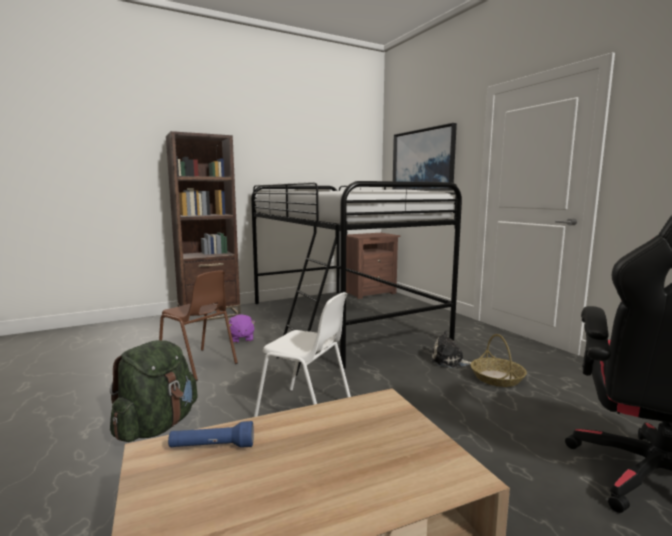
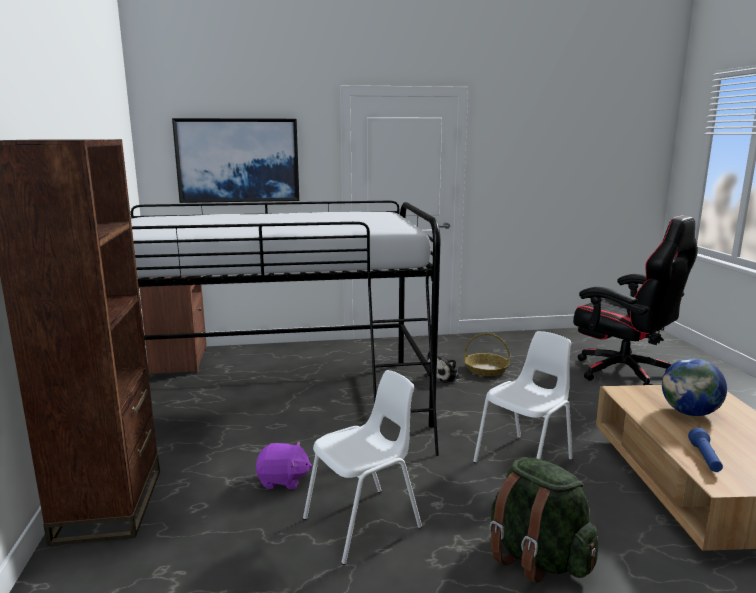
camera: 70 degrees left, 5 degrees up
(198, 365) = (364, 523): brown chair -> white chair
(349, 447) = (689, 413): none -> globe

